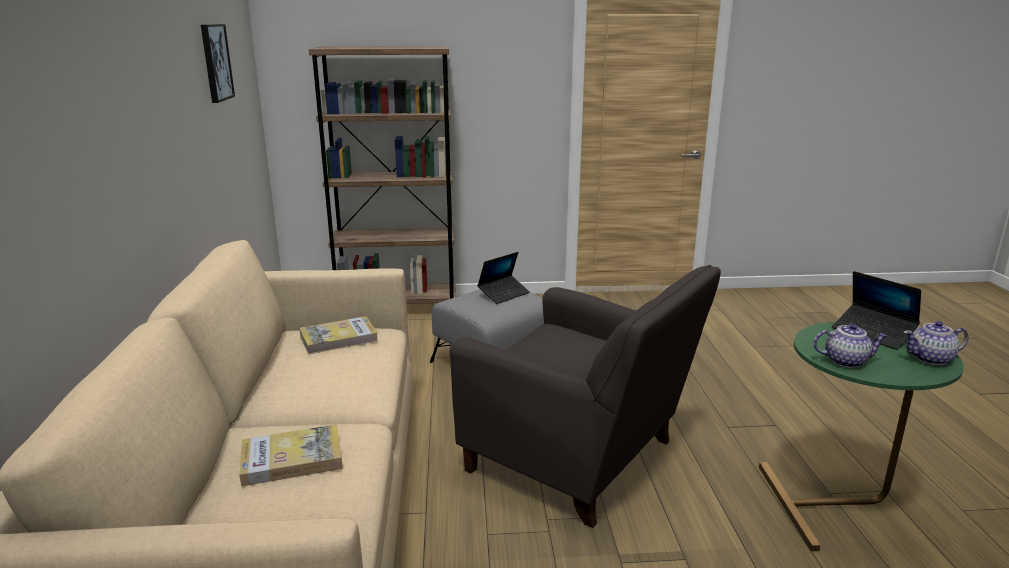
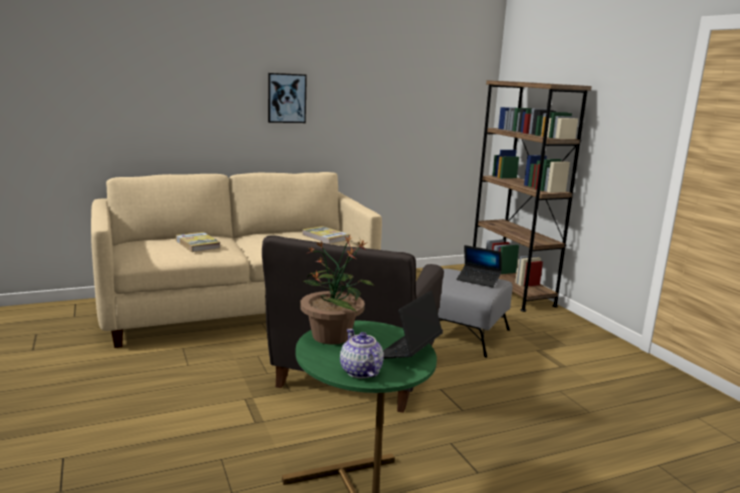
camera: 70 degrees right, 5 degrees down
(215, 62) = (416, 82): picture -> picture (286, 98)
(846, 361) = (332, 335): teapot -> potted plant

